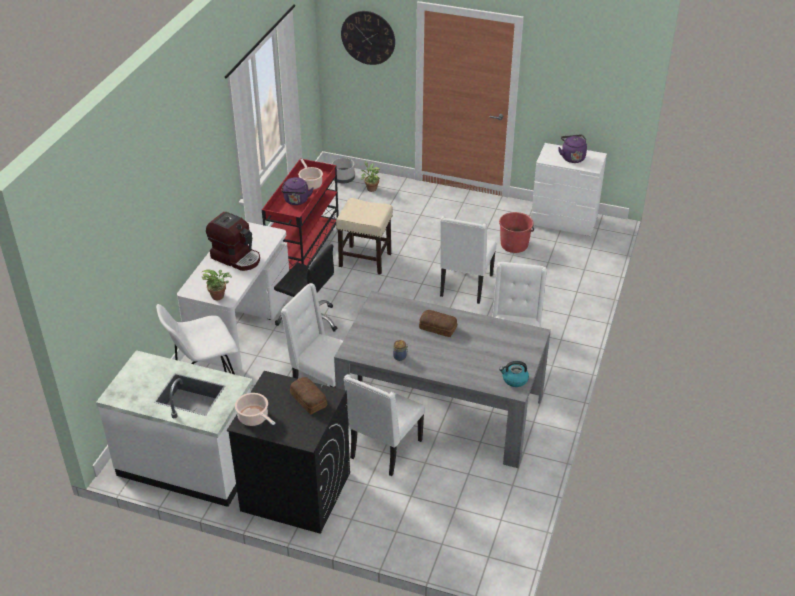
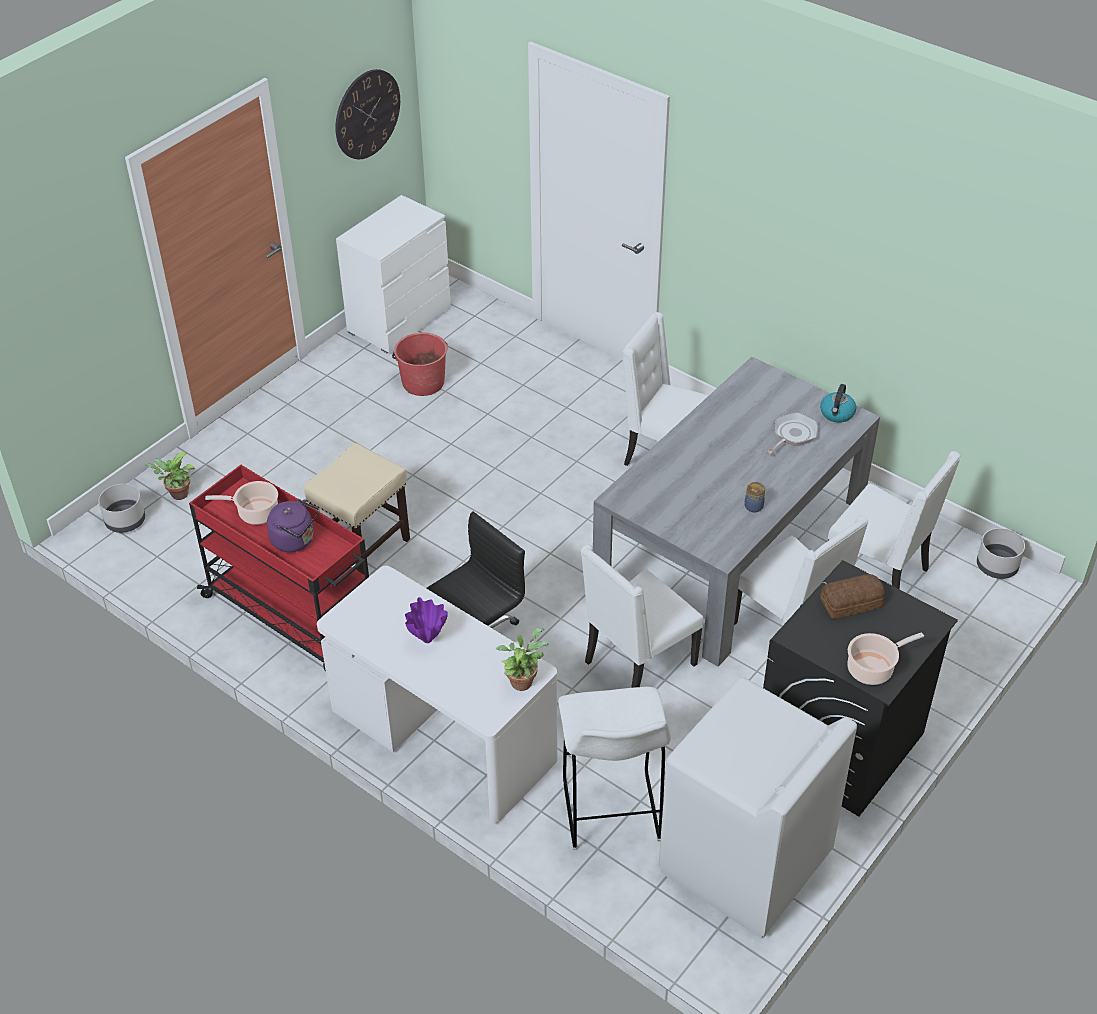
camera: 70 degrees left, 5 degrees up
(188, 464) = (744, 864): white counter -> white washing machine
(236, 257) = (427, 640): coffee machine -> purple vase
(368, 37) = (71, 272): wall clock -> wall clock (367, 114)
(438, 328) = (708, 454): bread -> none
(465, 286) = (488, 457): white chair -> white chair (879, 573)
(479, 362) = (792, 435): none -> frying pan
(500, 554) = (997, 566): none -> grey planter
(572, 157) = (391, 226): purple kettle -> none

